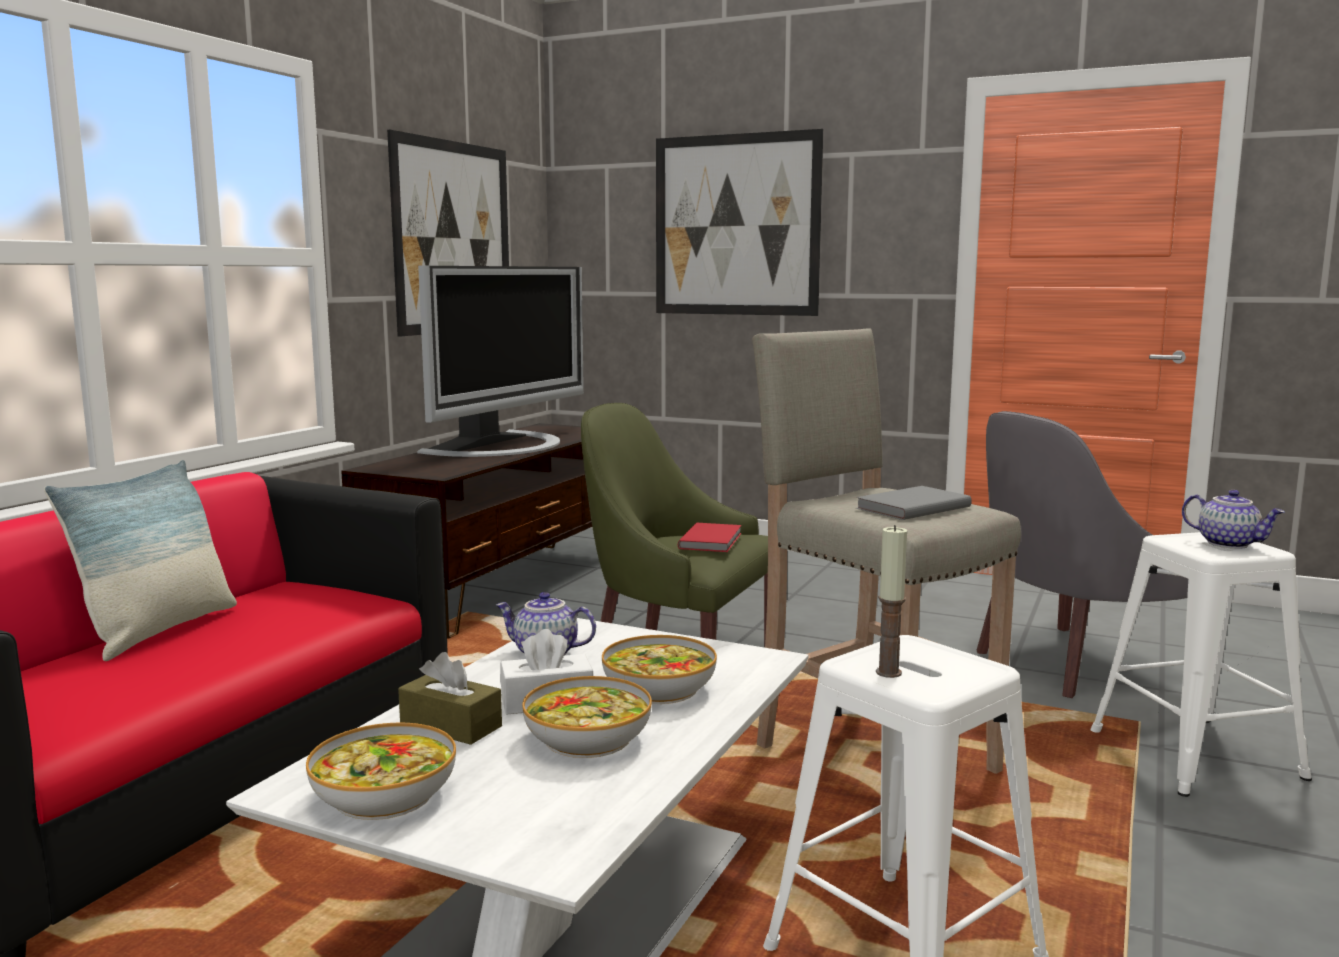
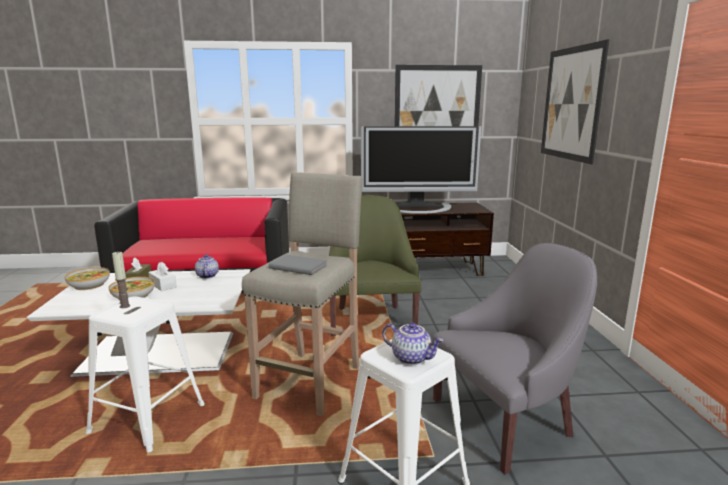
camera: 60 degrees right, 5 degrees up
(159, 630) = (208, 238): pillow -> none
(659, 689) = (180, 296): bowl -> none
(712, 540) = (375, 268): red book -> none
(1070, 664) = (506, 420): grey armchair -> grey armchair turned 120 degrees clockwise
(1229, 544) = (412, 358): teapot -> teapot turned 75 degrees counterclockwise

